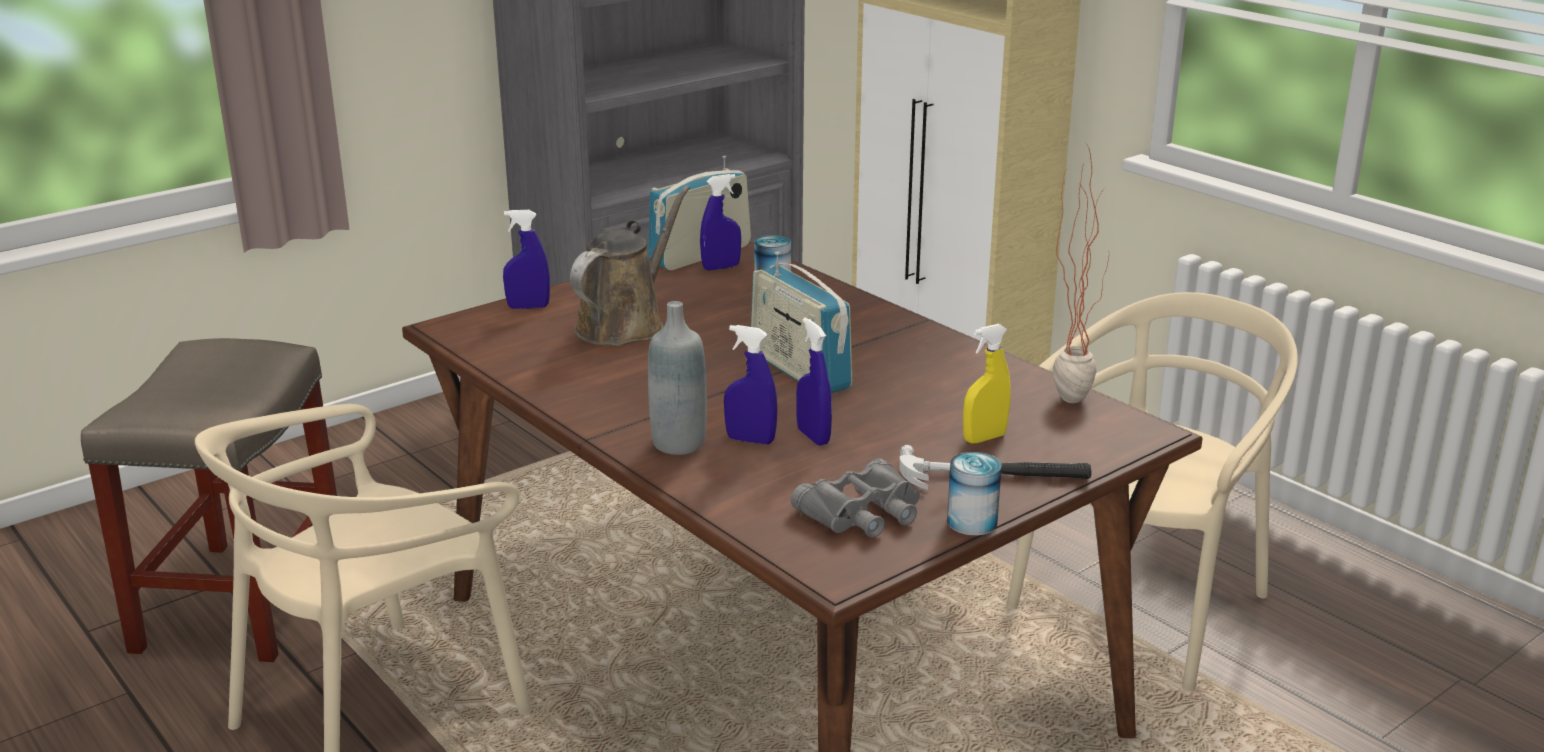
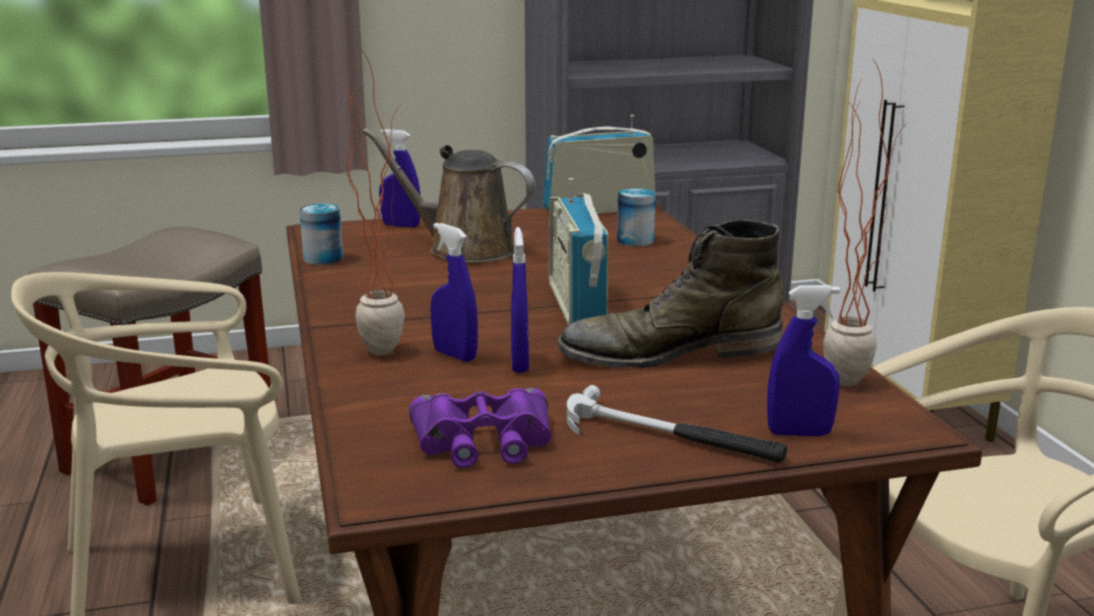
camera: 25 degrees right, 5 degrees down
(625, 325) = (464, 249): brown watering can -> brown watering can turned 120 degrees counterclockwise
(679, 443) = (384, 345): grey bottle -> potted plant
(721, 267) = (605, 221): blue spray bottle -> blue spray bottle (799, 433)
(863, 512) = (483, 441): grey binoculars -> purple binoculars
(918, 399) = (669, 351): none -> green boot
(972, 522) = (590, 478): can -> can (323, 259)
(984, 438) = (701, 399): yellow spray bottle -> none

